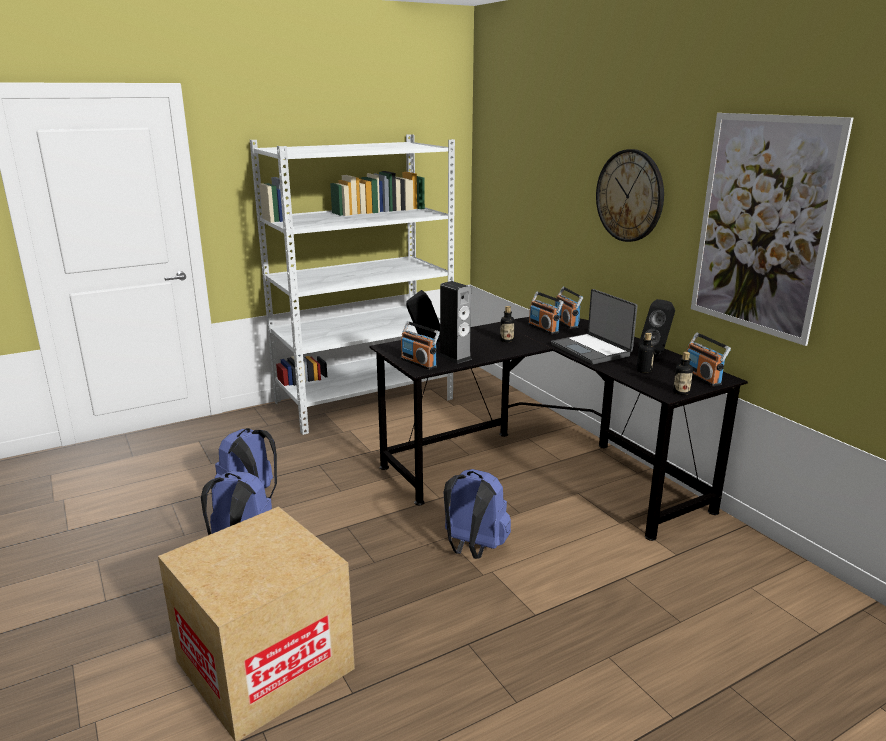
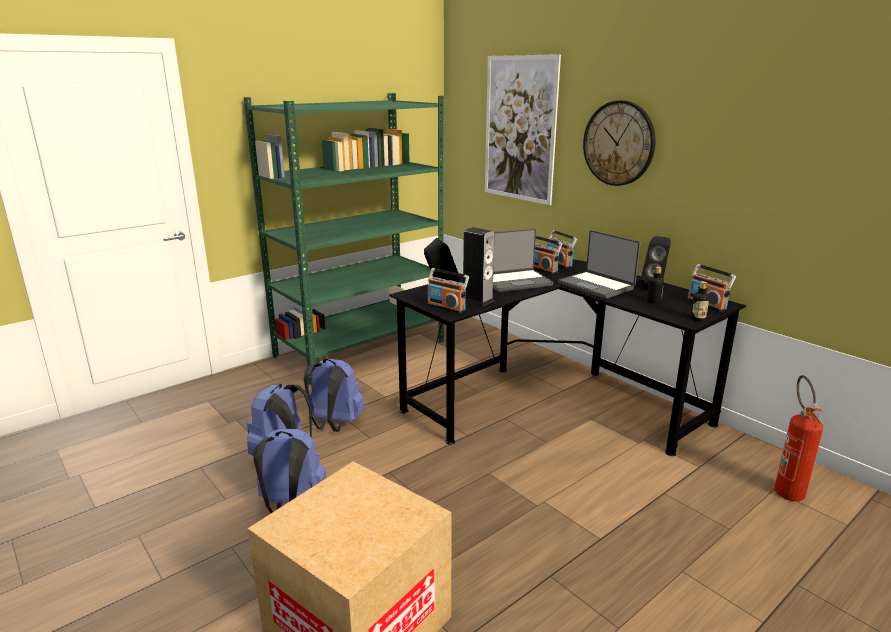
camera: 10 degrees left, 0 degrees up
(364, 400) = (360, 348): white bookcase -> green bookcase
(473, 548) = (518, 480): blue backpack -> blue backpack (334, 424)
(506, 340) = (515, 281): bottle -> laptop
(762, 226) = (759, 164): picture -> picture (520, 129)
(766, 588) = (786, 488): none -> fire extinguisher

